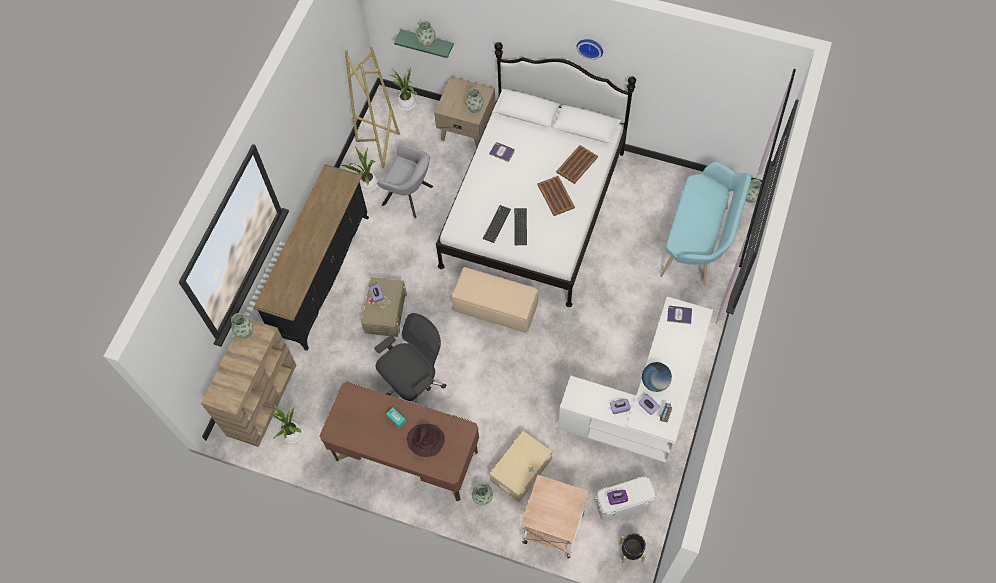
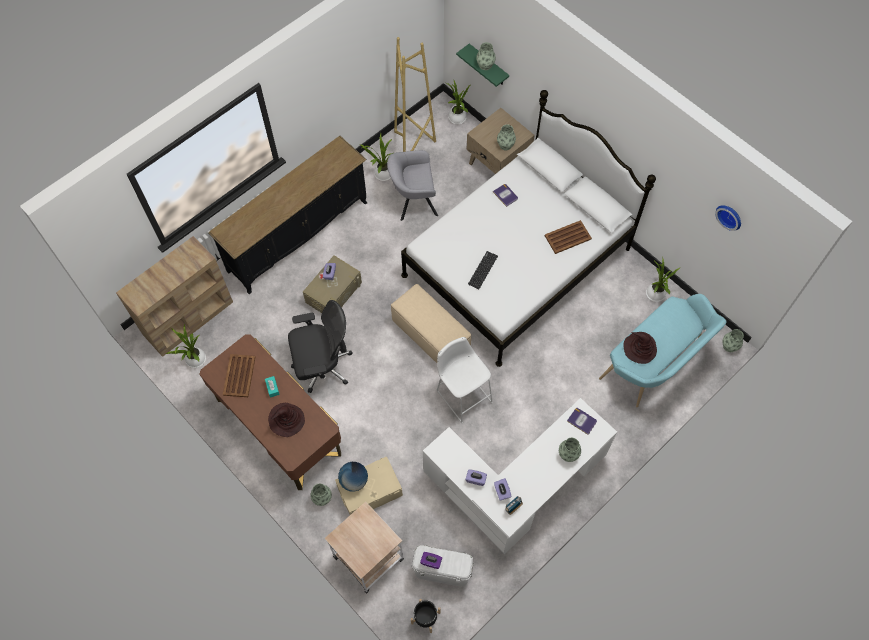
camera: 25 degrees right, 0 degrees up
(245, 331) = (187, 249): vase -> vase (568, 454)
(410, 196) = (413, 201): grey armchair -> grey armchair turned 120 degrees clockwise
(496, 224) = (462, 257): keyboard -> none
(552, 345) = (462, 394): none -> white stool
(556, 196) = (531, 257): brown tray -> brown tray (239, 376)
(590, 47) = (623, 129): wall clock -> wall clock (730, 216)
(655, 382) = (522, 472): globe -> globe (354, 480)
(666, 183) = (655, 295): none -> potted plant
(688, 231) = (640, 348): none -> brown hat

